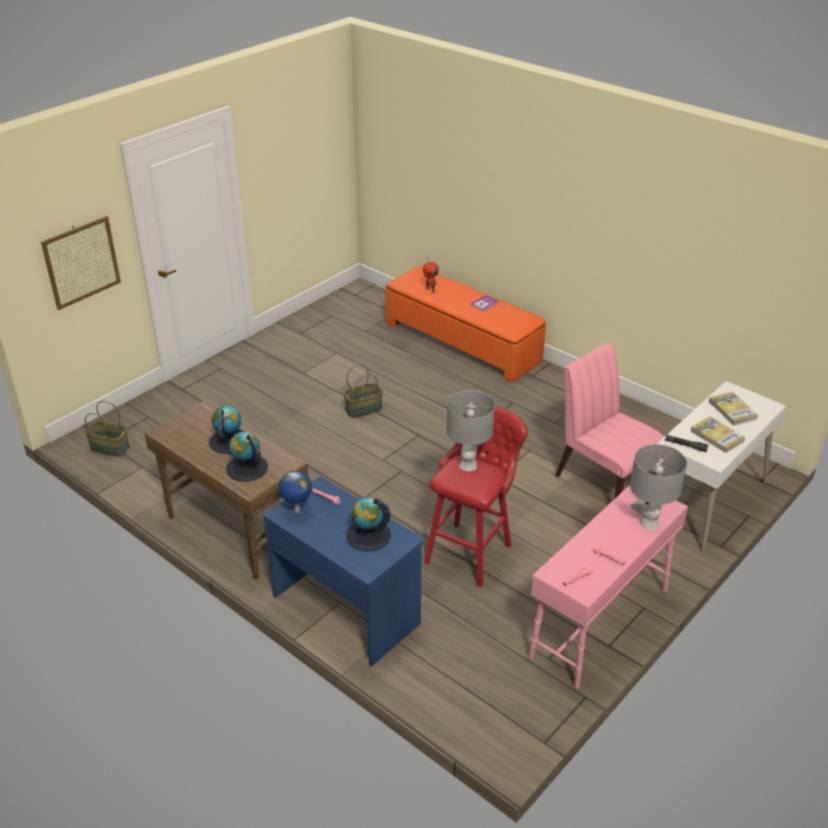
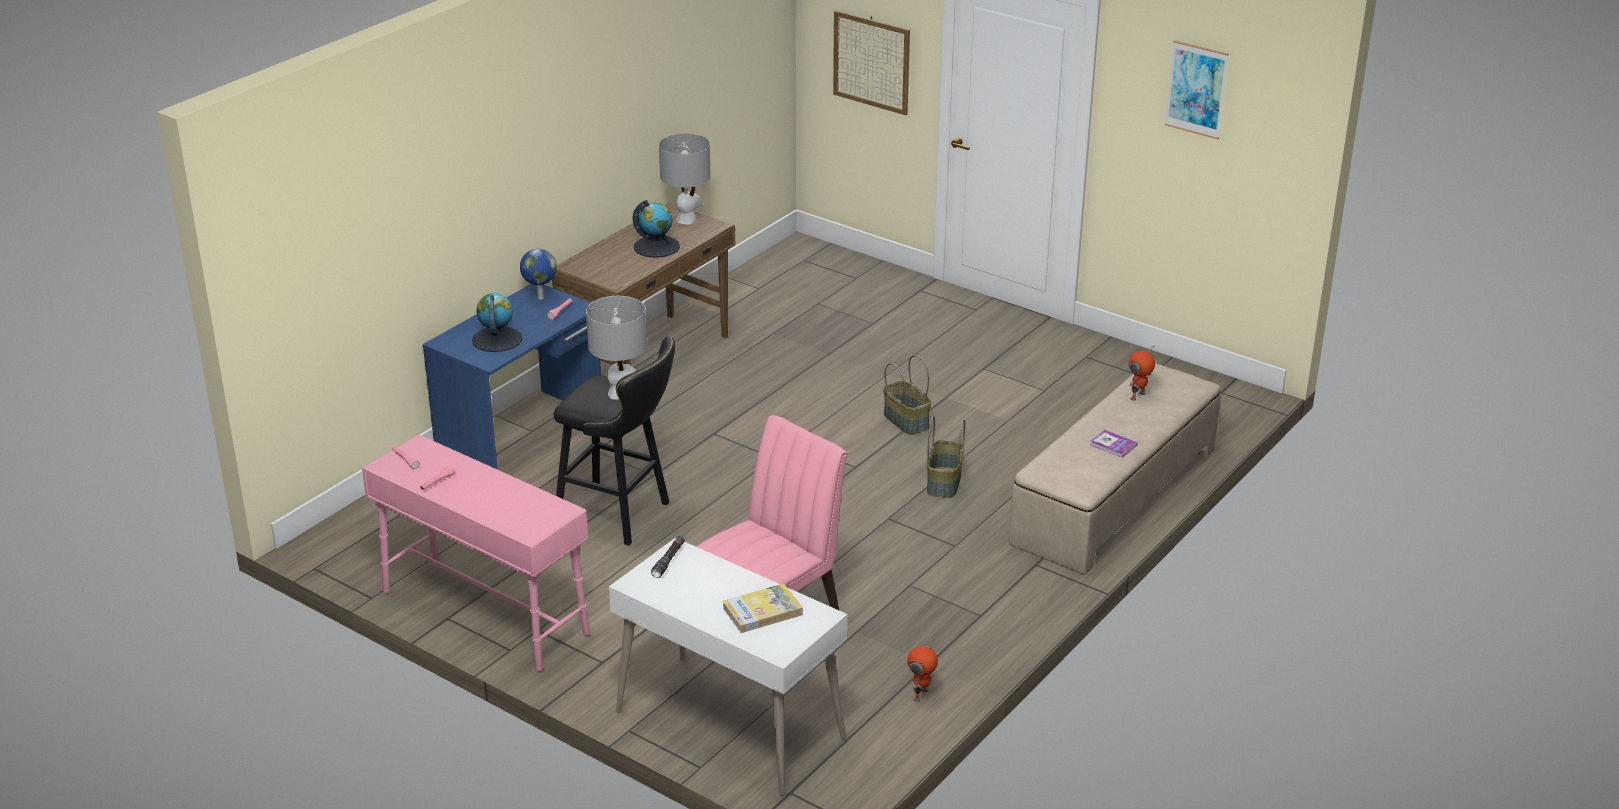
camera: 85 degrees right, 5 degrees down
(110, 448) = (791, 265): basket -> basket (945, 483)
(247, 468) = (608, 261): globe -> none
(294, 131) = (1196, 89): none -> picture
(463, 342) = (1115, 497): orange bench -> beige bench
(473, 547) = (623, 516): red stool -> black stool
(648, 523) = (498, 514): grey table lamp -> grey table lamp (686, 219)
(662, 427) = (921, 695): none -> toy robot
(717, 436) = (693, 590): book -> none

